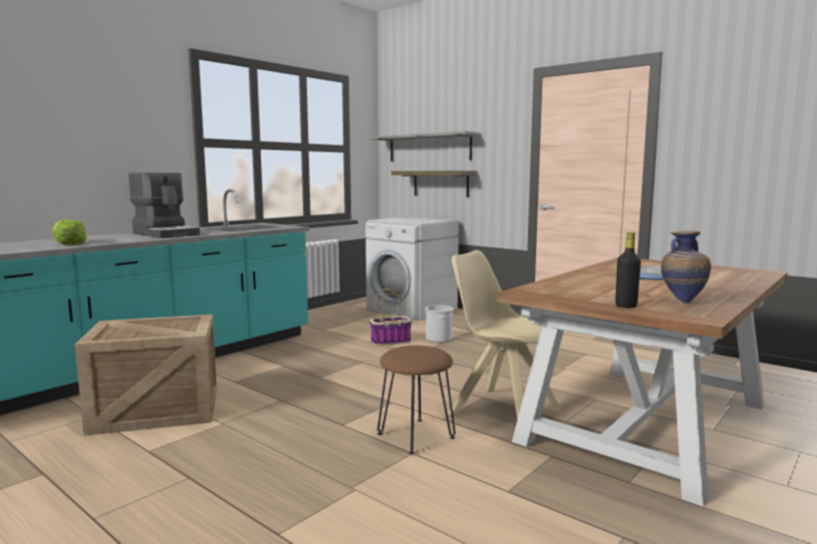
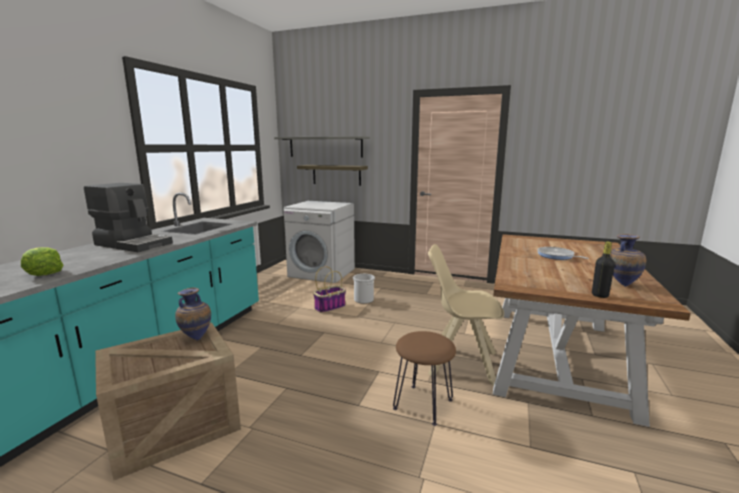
camera: 20 degrees left, 5 degrees up
(188, 323) = (196, 338): none -> vase

